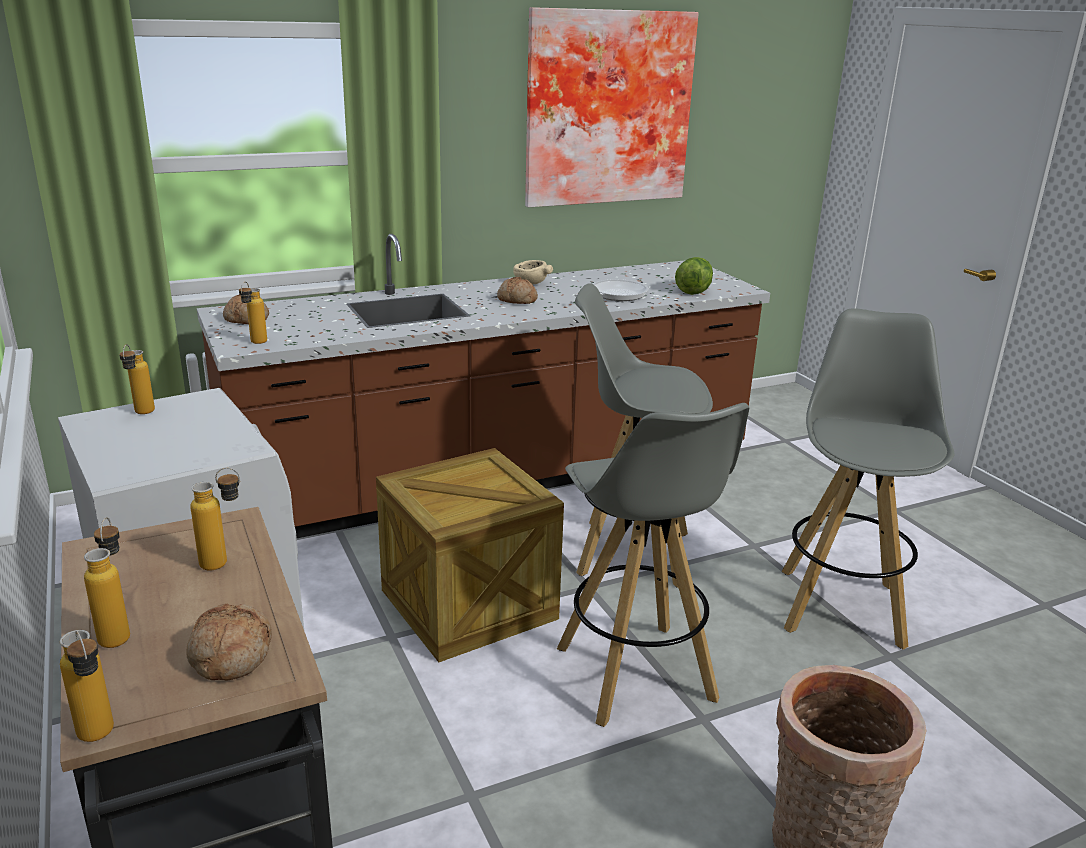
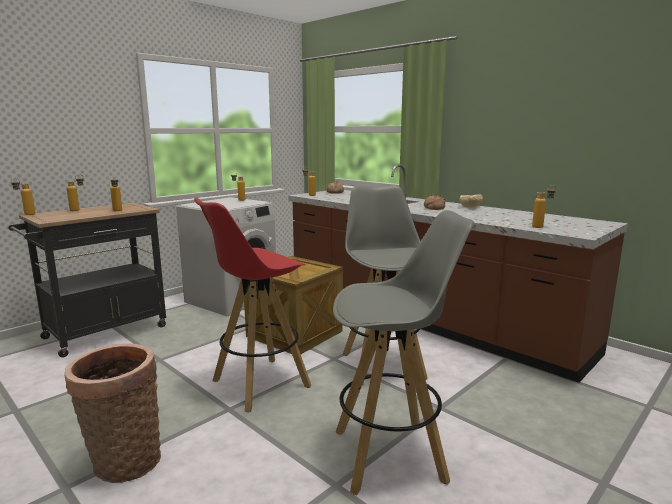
camera: 70 degrees right, 10 degrees down
(229, 654) = (62, 216): bread -> none
(606, 108) = (569, 100): picture -> none
(614, 295) = (485, 217): frying pan -> none
(635, 675) = (259, 383): grey stool -> red stool
(694, 290) = (541, 227): lettuce -> bottle

